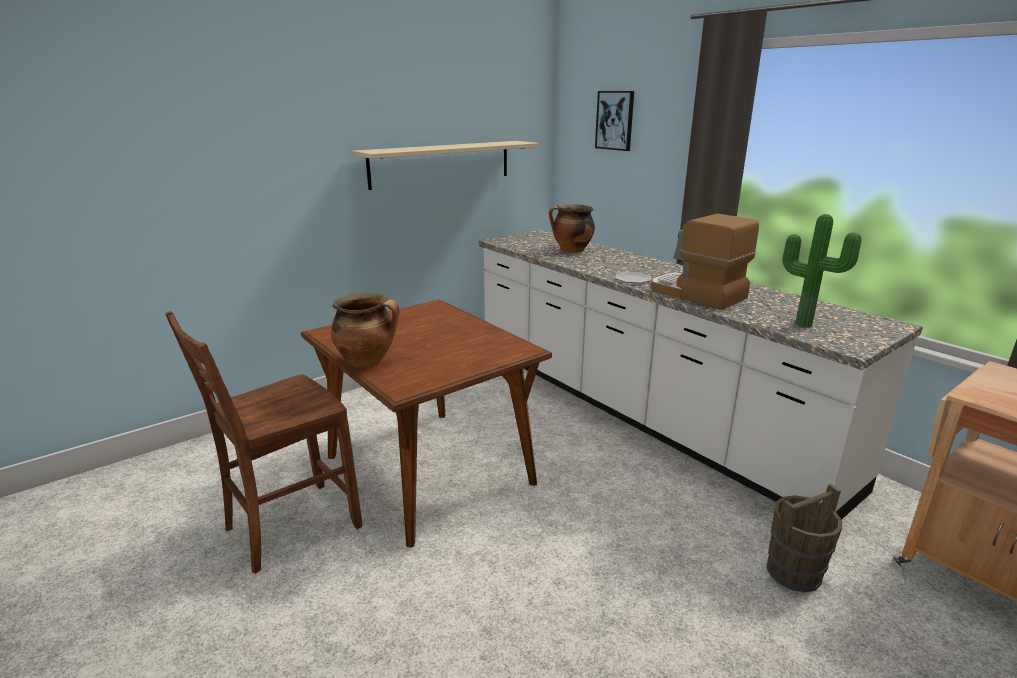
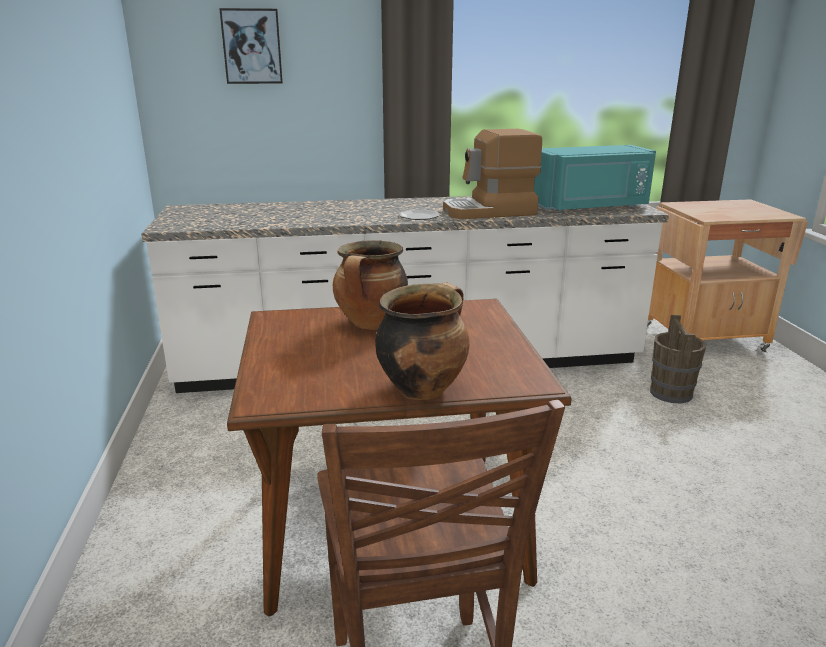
camera: 60 degrees left, 0 degrees up
(441, 164) = (80, 118): beige shelf -> none
(571, 251) = (283, 213): cooking pot -> cooking pot (371, 324)
(804, 323) = (590, 207): potted plant -> turquoise microwave

